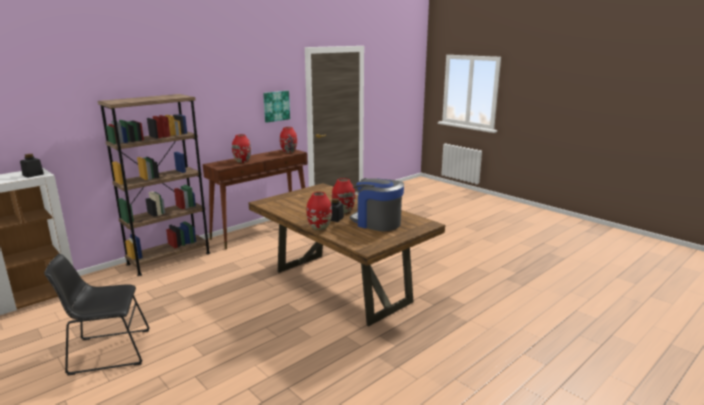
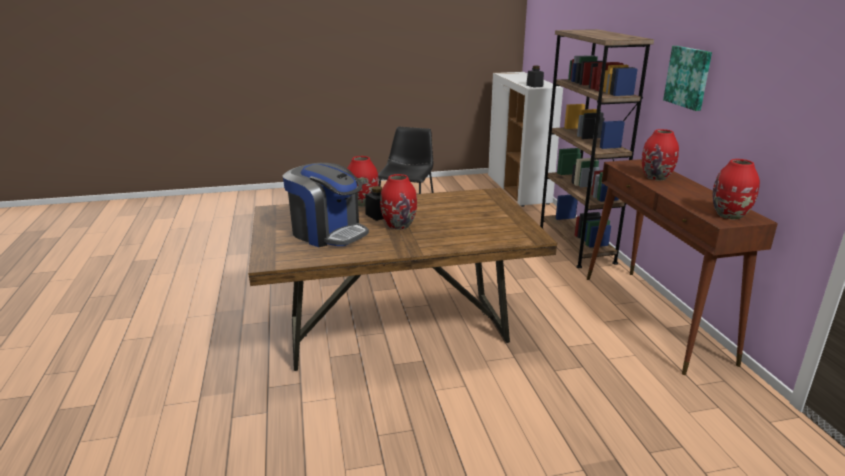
camera: 120 degrees right, 5 degrees up
(276, 106) = (790, 115): picture -> picture (688, 77)
(377, 222) = (328, 233): coffee machine -> coffee machine turned 60 degrees clockwise

